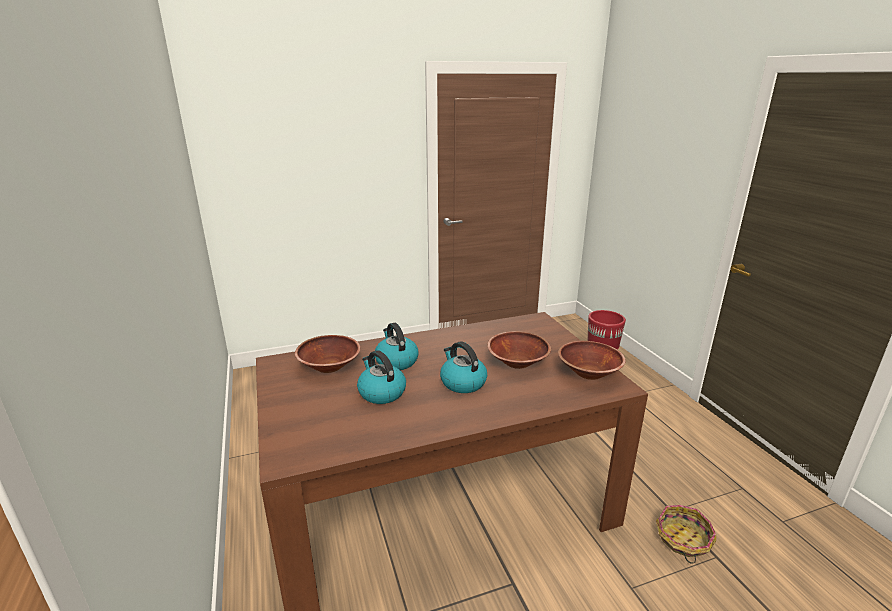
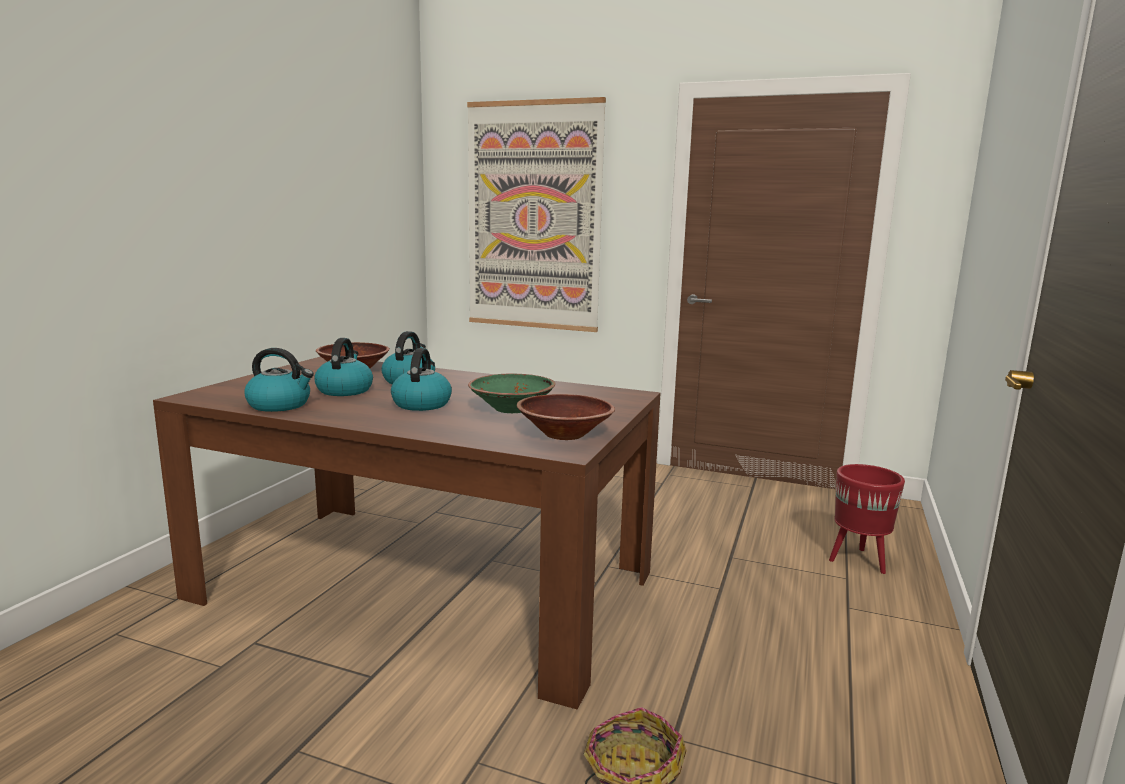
camera: 40 degrees right, 10 degrees down
(313, 173) = (533, 217): none -> picture
(380, 432) = (280, 405): none -> kettle
(517, 362) = (512, 409): brown bowl -> green bowl

